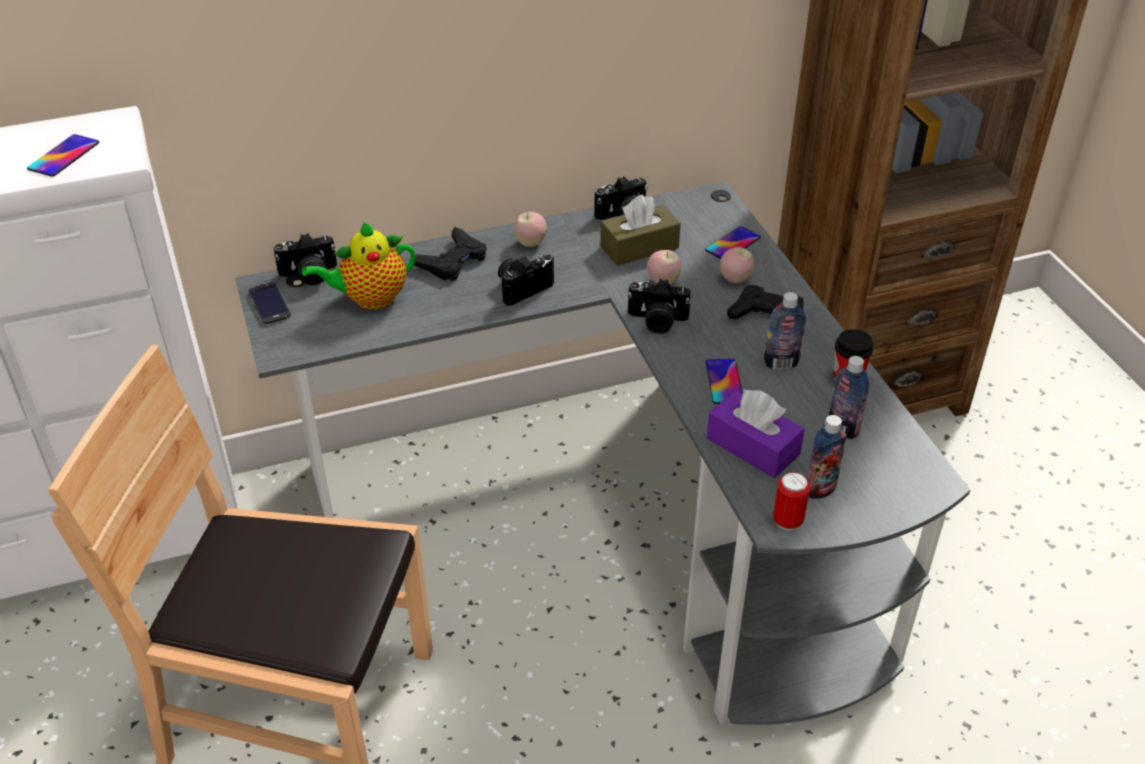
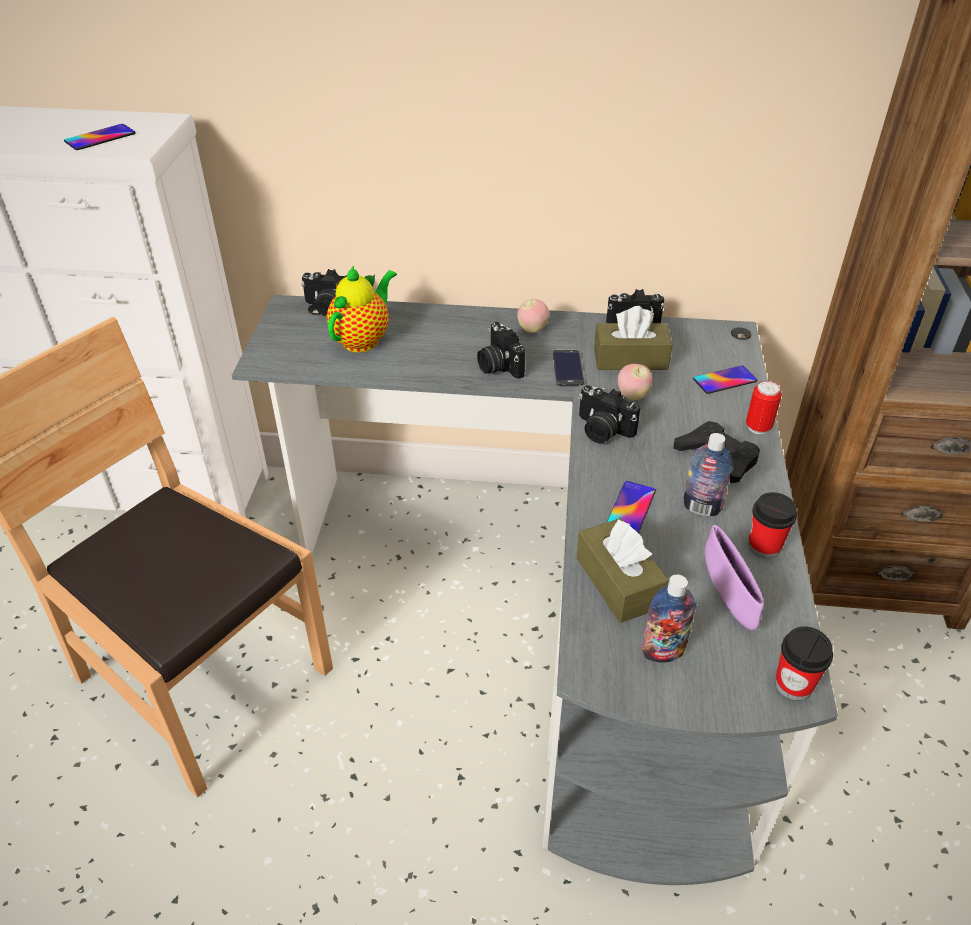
camera: 25 degrees right, 0 degrees up
(269, 303) = (281, 321): phone -> phone (567, 368)
(370, 298) = (363, 339): teapot -> teapot turned 120 degrees clockwise
(452, 261) = (454, 327): black game controller -> none
(522, 288) = (498, 366): camera -> camera turned 105 degrees counterclockwise
(735, 279) = (706, 413): apple -> none
(753, 446) = (618, 582): purple tissue box -> brown tissue box
(787, 521) = (605, 674): can -> can (758, 427)
(843, 428) = (727, 596): bottle -> purple bowl
(928, 478) = (793, 684): none -> cup

